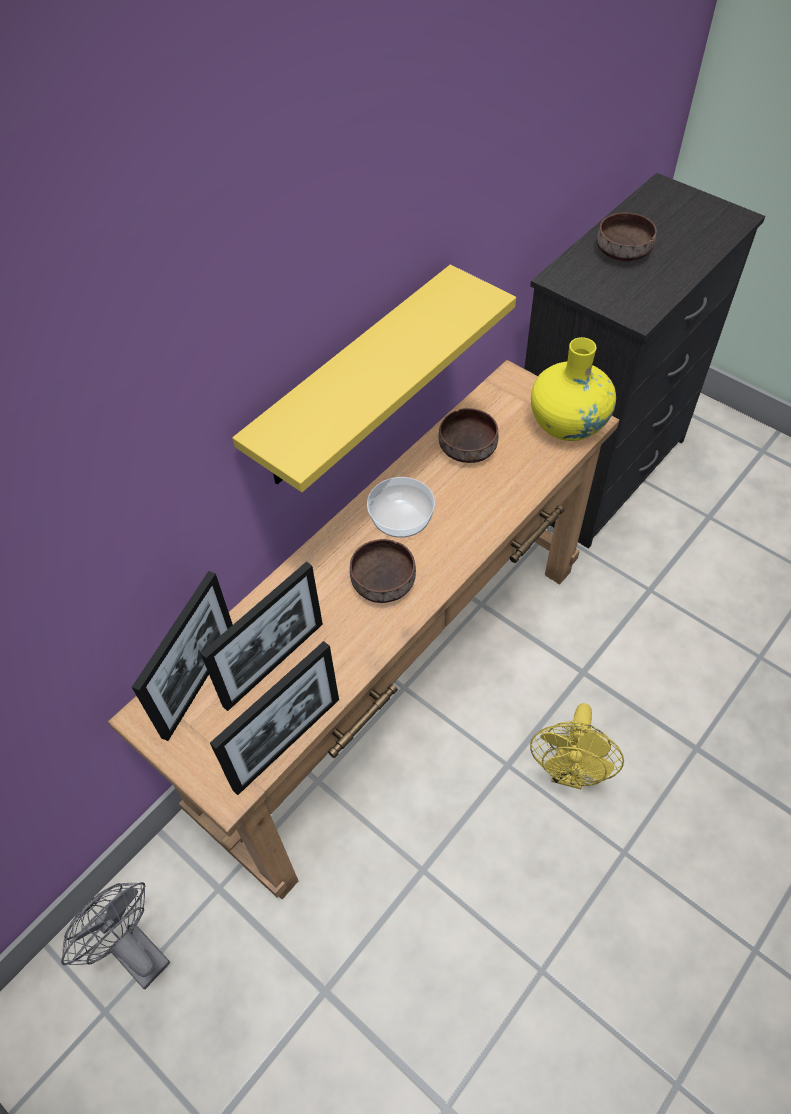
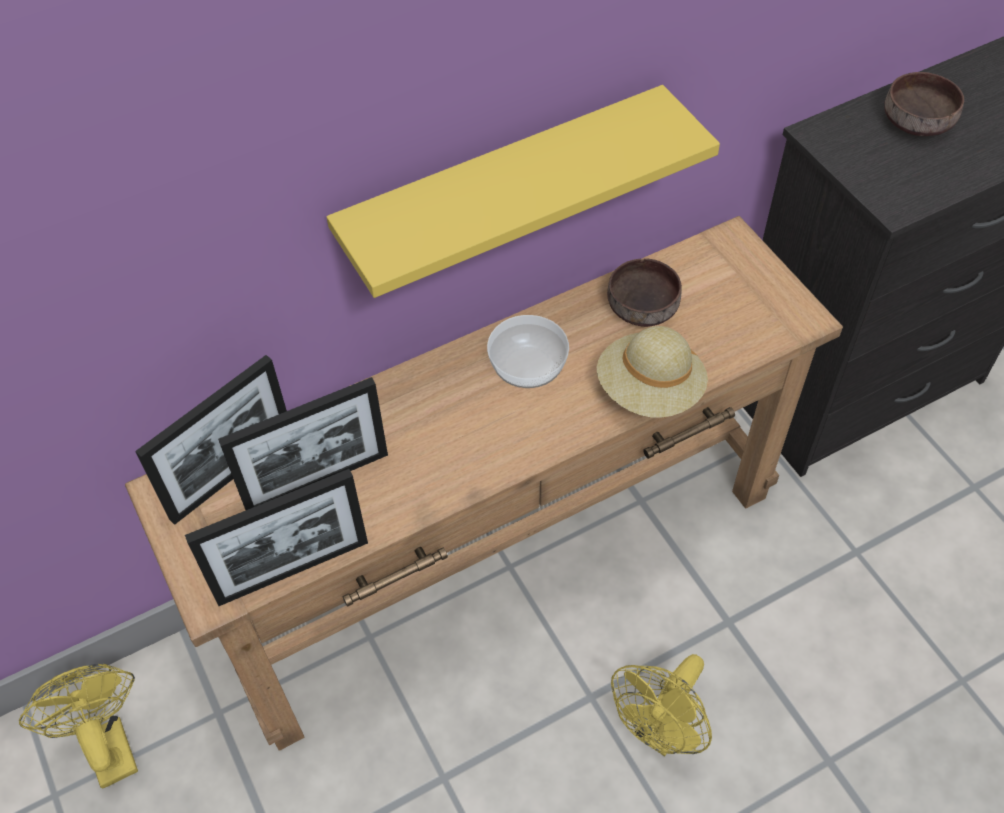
camera: 20 degrees right, 0 degrees up
(133, 950) = (107, 743): grey fan -> yellow fan
(382, 582) = (473, 430): brown bowl -> none
(503, 509) = (649, 390): none -> beige hat
(568, 424) = (776, 313): yellow vase -> none

